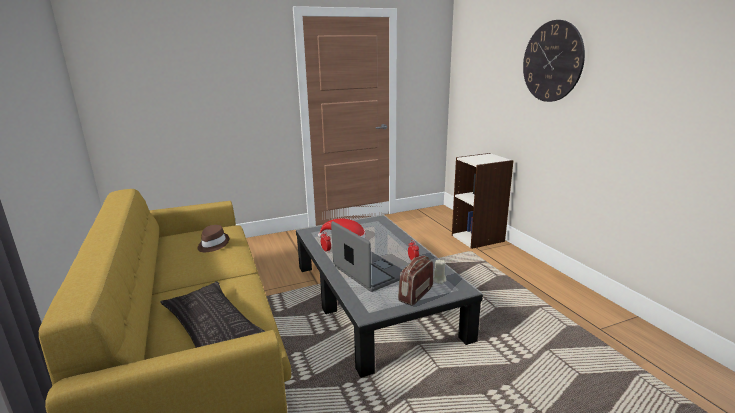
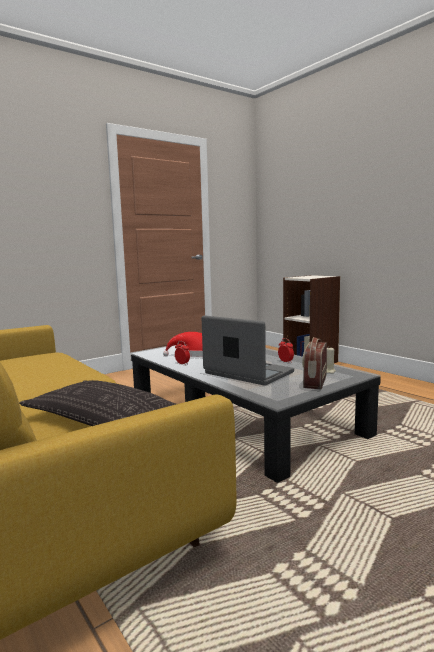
camera: 15 degrees left, 10 degrees down
(212, 244) = (44, 363): brown hat -> none
(552, 61) = (373, 174): wall clock -> none

